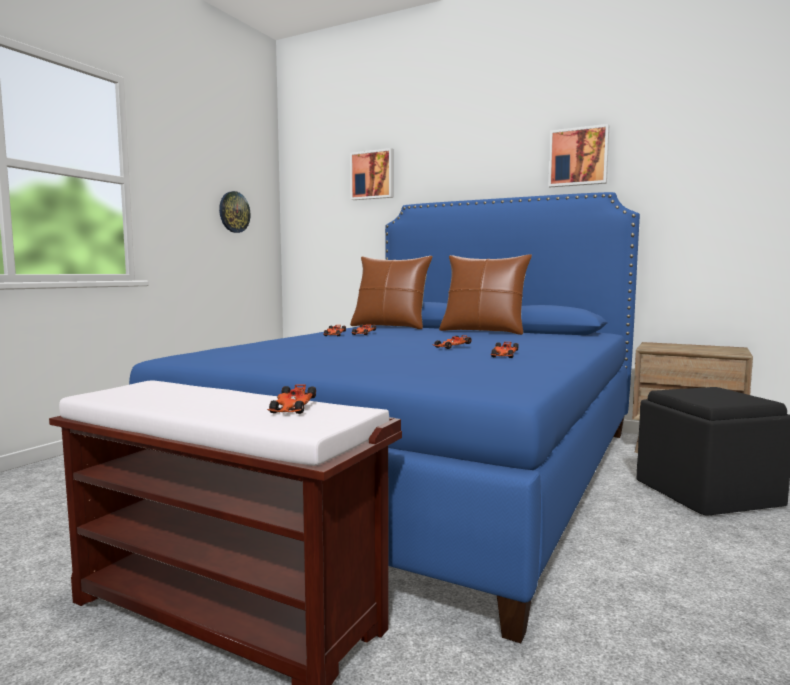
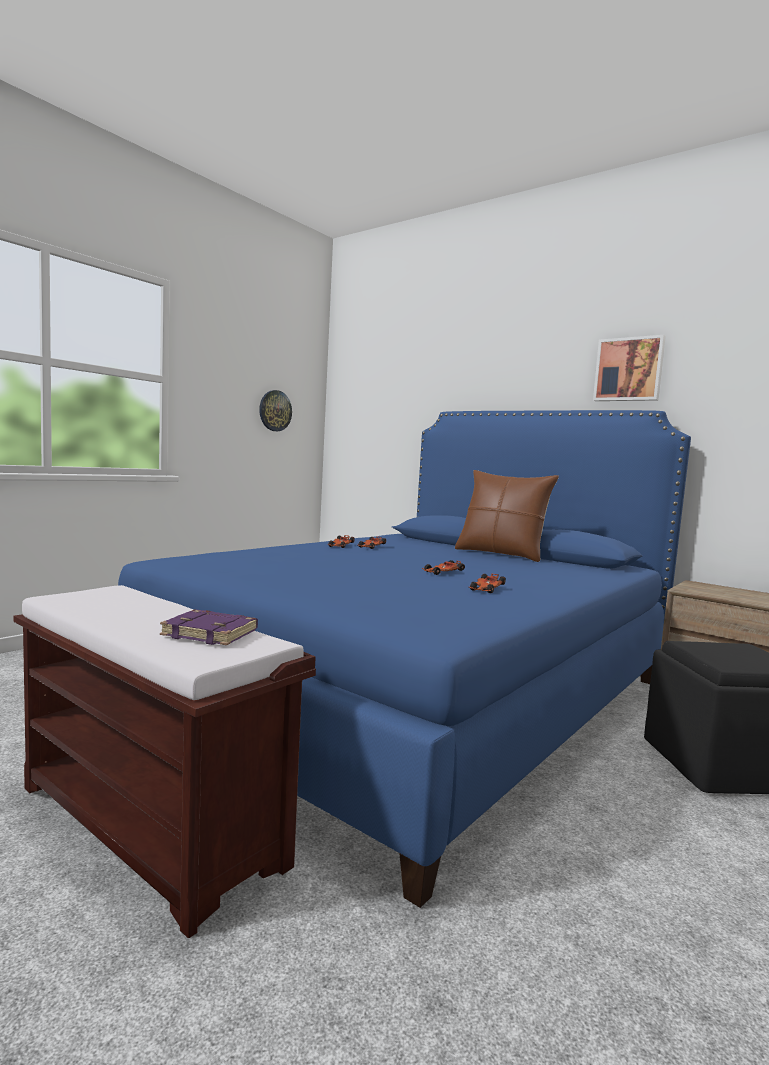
camera: 10 degrees right, 0 degrees up
(292, 408) = (211, 633): toy car -> purple book
(373, 175) = (415, 378): picture -> none
(390, 326) = (409, 539): brown pillow -> none

